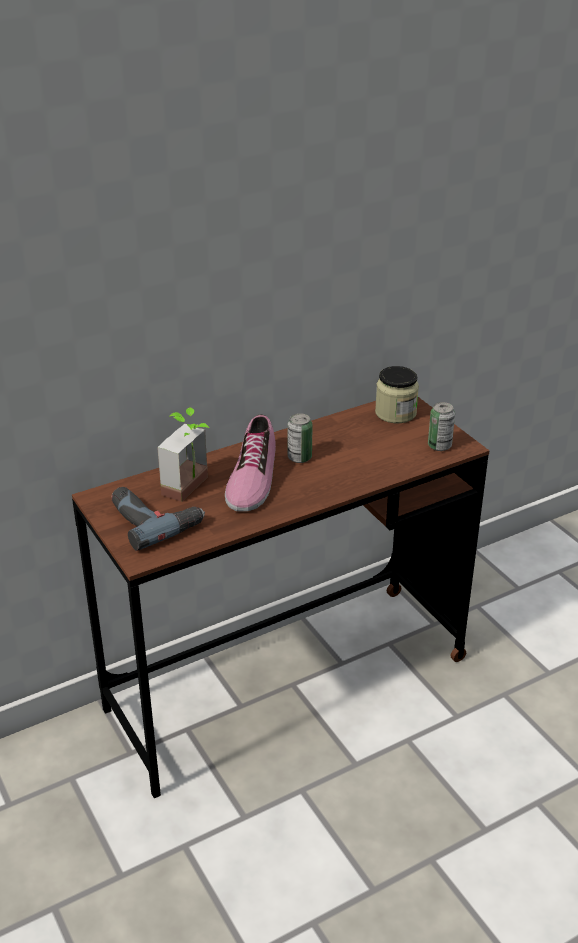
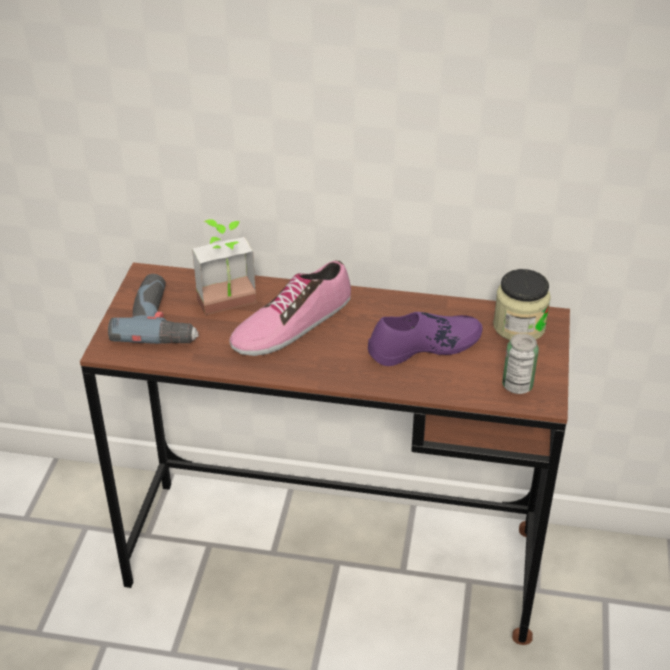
camera: 40 degrees right, 5 degrees up
(299, 458) = (360, 326): can -> none
(355, 450) = (424, 346): none -> purple shoe

